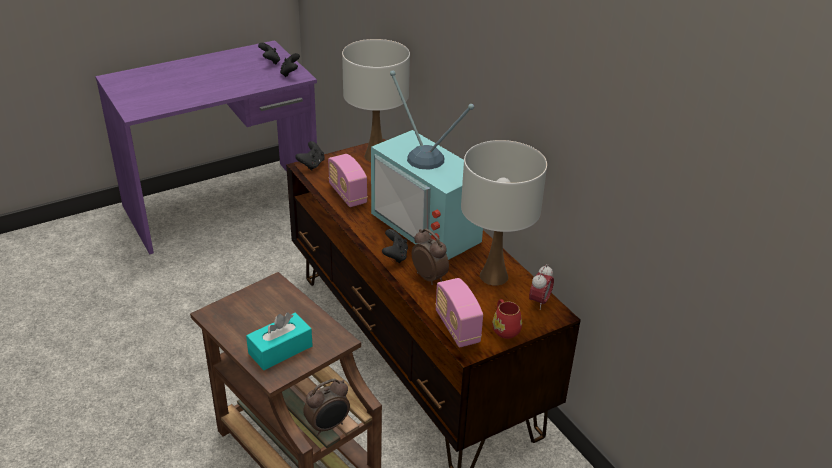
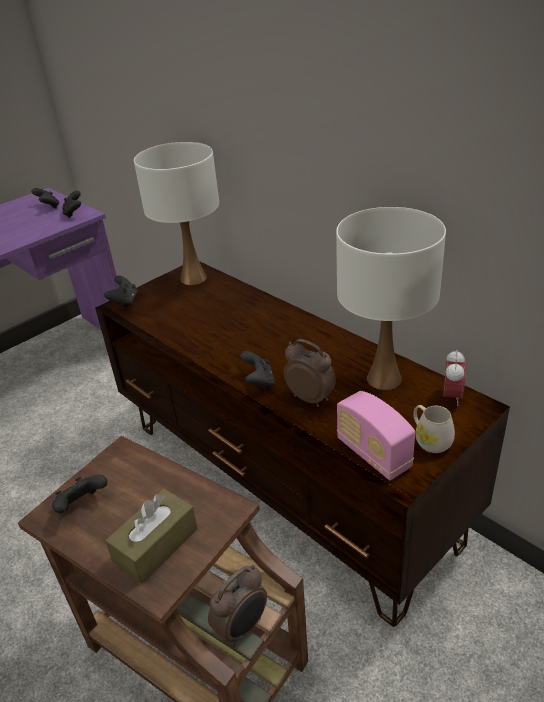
camera: 10 degrees left, 0 degrees up
(237, 312) = (82, 505): none -> black game controller
(280, 350) = (156, 545): turquoise tissue box -> brown tissue box
(347, 194) = (176, 325): radio -> none
(431, 226) = (285, 338): television -> none
(504, 328) = (430, 440): red mug -> white mug

